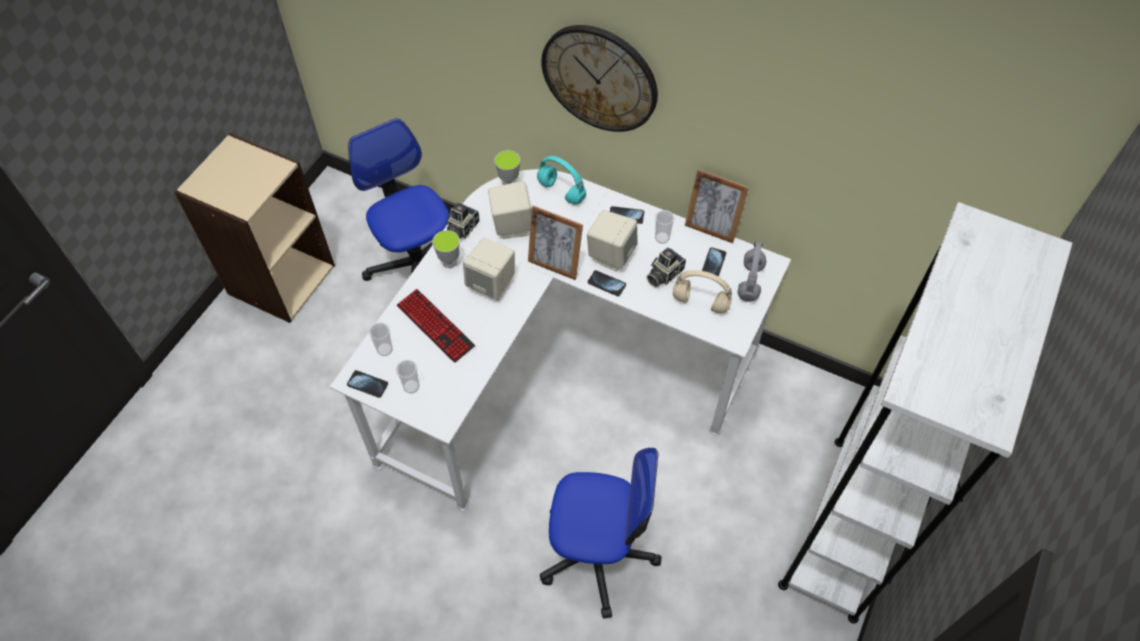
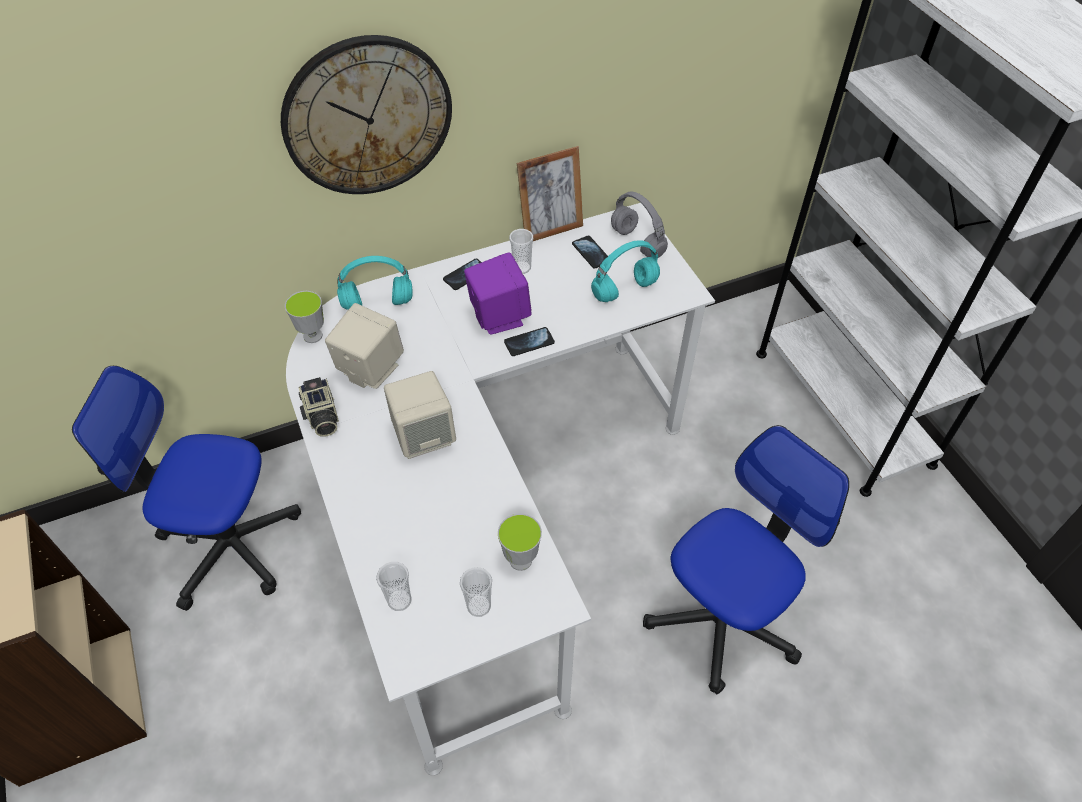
camera: 50 degrees left, 5 degrees down
(367, 384) = (429, 653): phone -> none
(435, 326) = (422, 526): keyboard -> none
(449, 262) = (352, 455): cup -> cup (520, 560)
(555, 265) = (460, 367): picture frame -> none
(611, 255) = (498, 316): beige speaker -> purple speaker
(663, 274) = (564, 294): camera -> none
(699, 302) = (624, 291): beige headphones -> turquoise headphones

